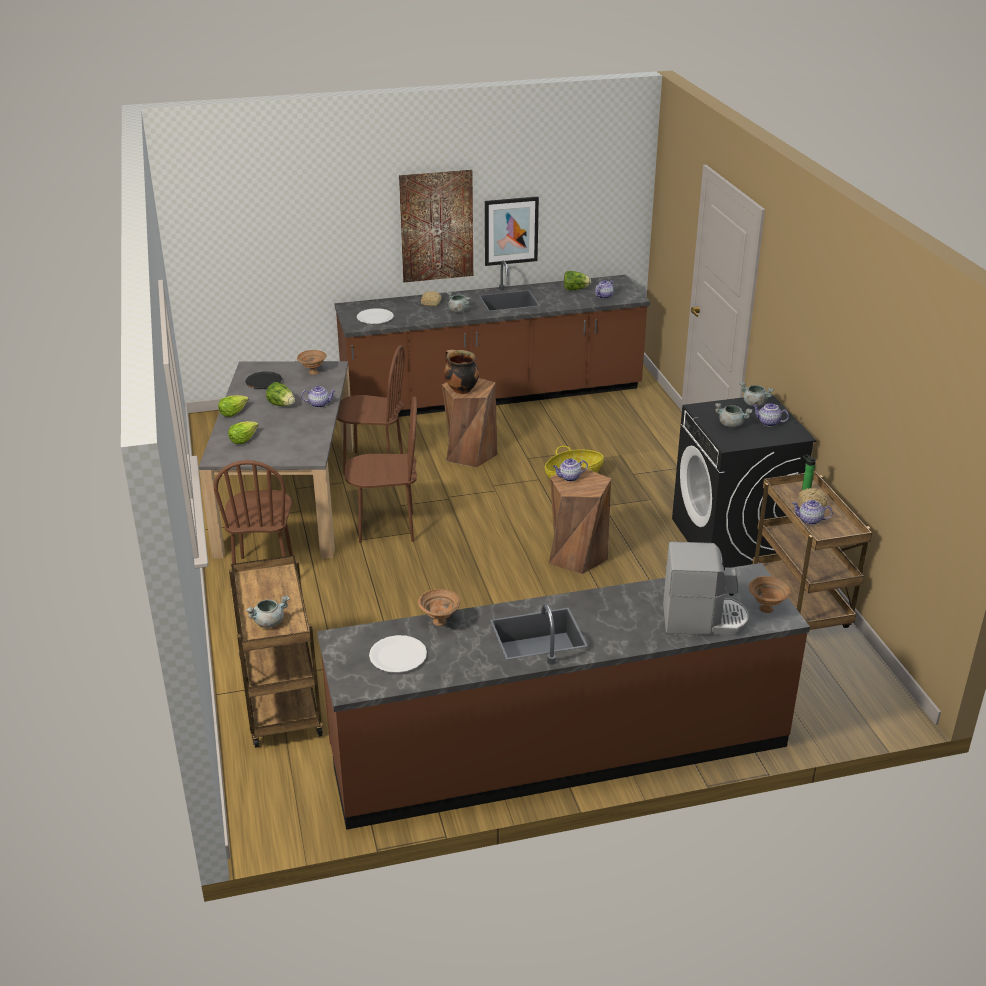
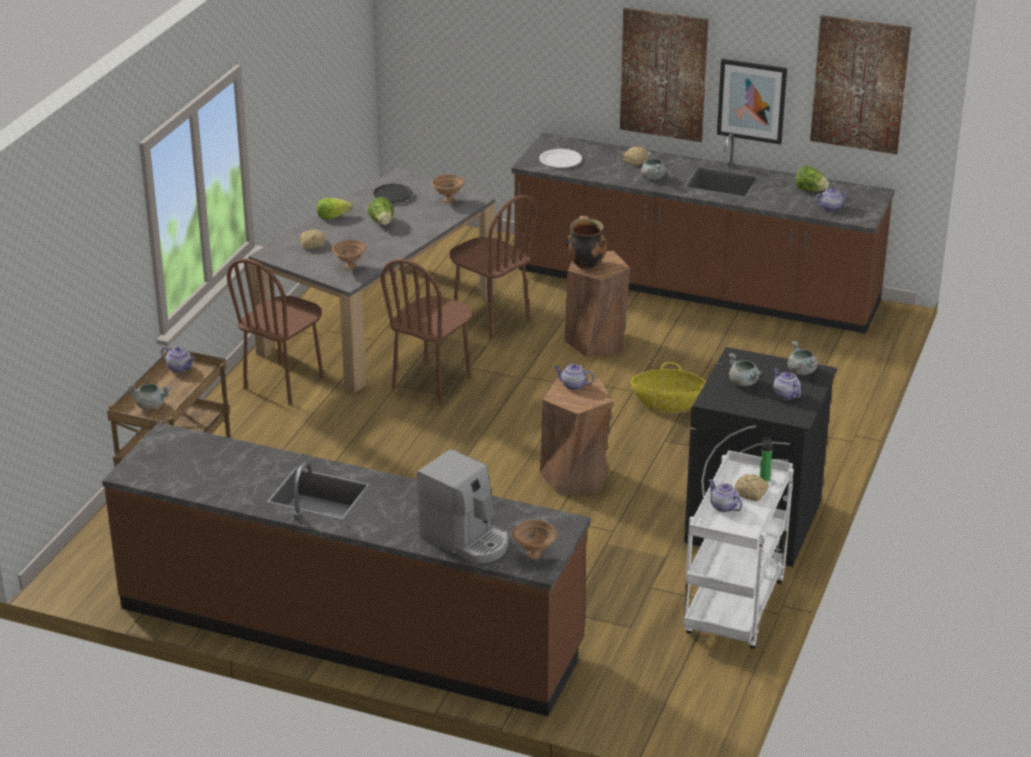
camera: 35 degrees right, 0 degrees up
(243, 439) = (311, 244): lettuce -> bread
(319, 404) = (416, 233): teapot -> teapot (180, 368)
(386, 528) = (432, 383): brown chair -> brown chair turned 90 degrees clockwise
(398, 655) = (191, 464): white plate -> none
(440, 622) = (254, 453): brown bowl -> brown bowl (350, 267)
(595, 196) = (860, 84): none -> picture
(801, 606) = (735, 610): brown cart -> white cart

